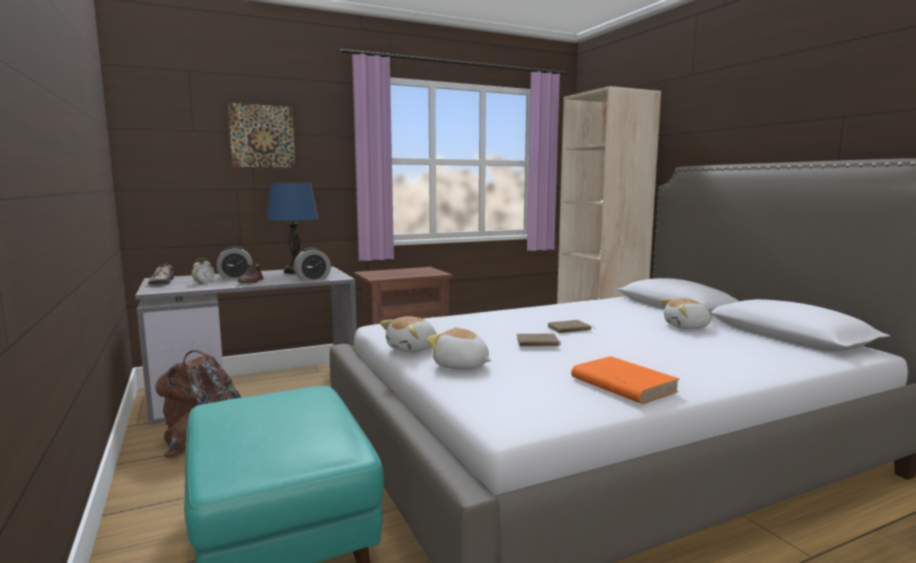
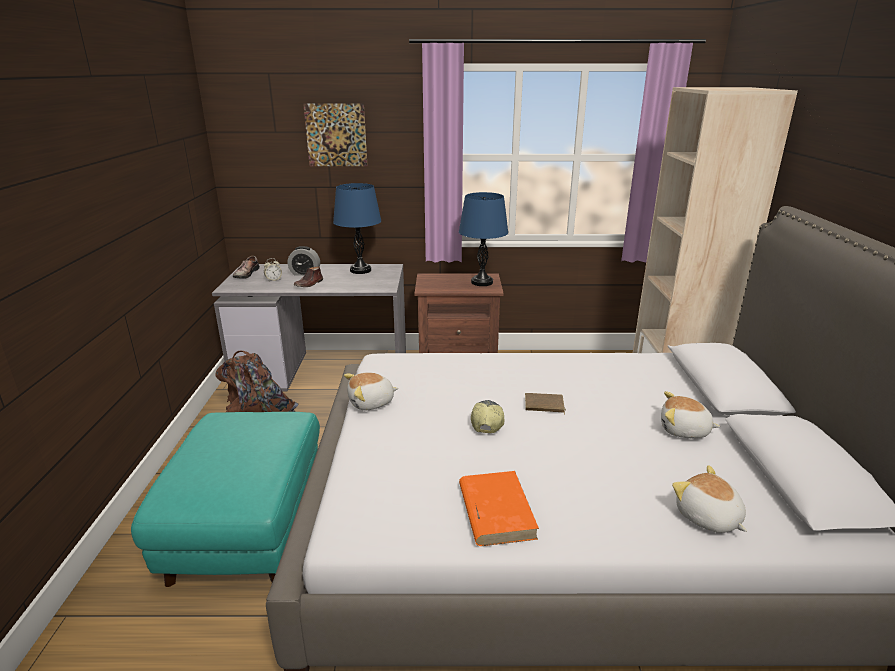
camera: 25 degrees right, 15 degrees up
(313, 279) = (361, 287): alarm clock -> none
(424, 271) = (482, 282): none -> blue table lamp
(461, 366) = (385, 440): plush toy -> plush toy (707, 518)
(537, 343) = (486, 422): brown book -> cap

